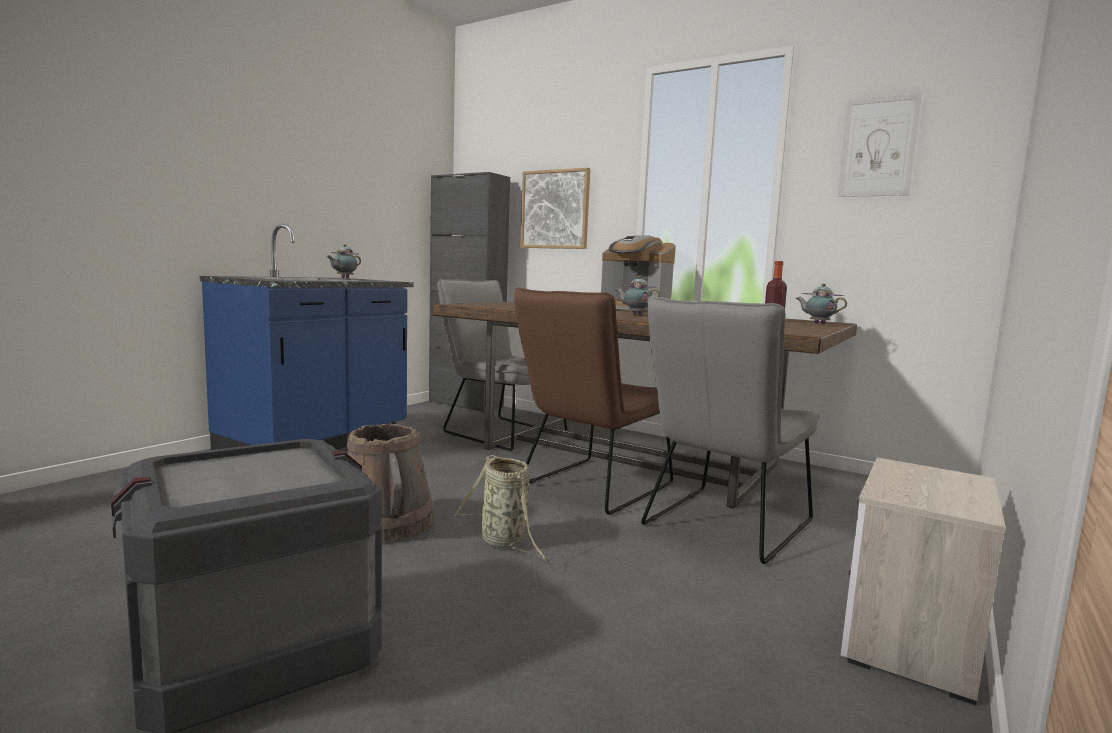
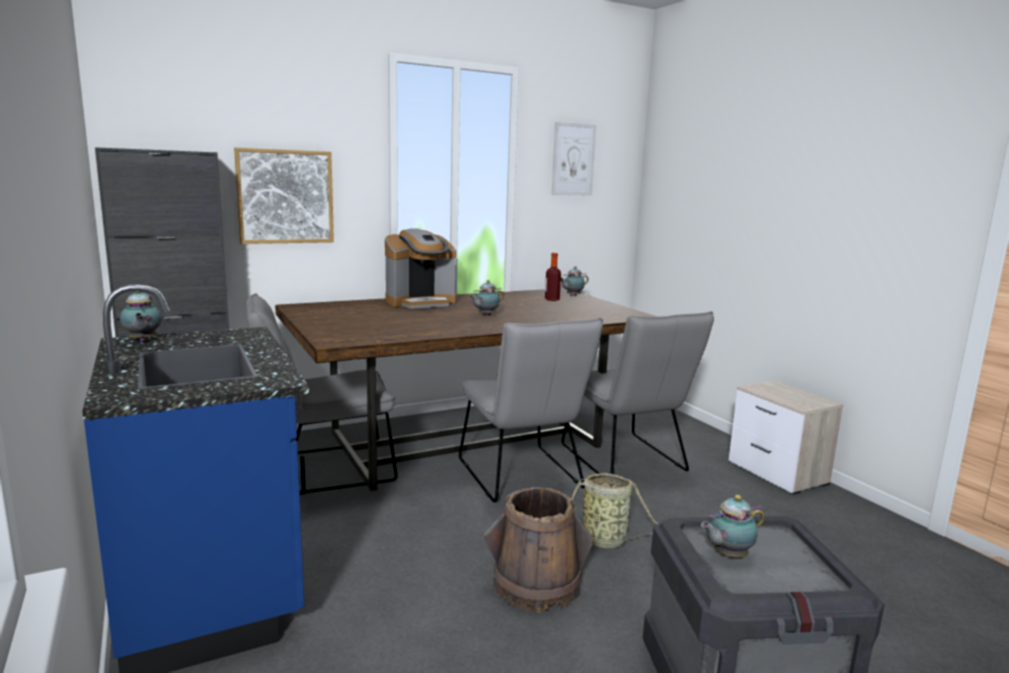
camera: 60 degrees left, 5 degrees up
(250, 464) = (728, 555): none -> teapot
(590, 488) = (522, 477): brown chair -> grey chair

